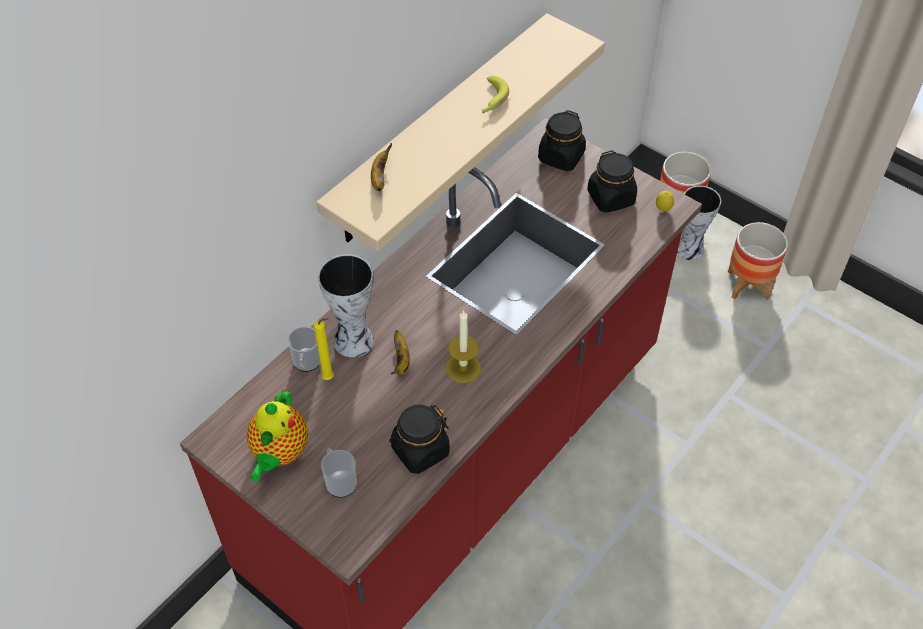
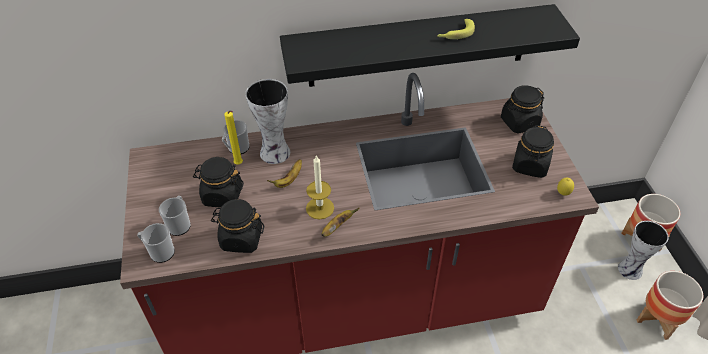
camera: 40 degrees right, 5 degrees down
(279, 453) = (168, 187): teapot -> none
(350, 422) = (222, 195): none -> black jar
(352, 522) = (159, 252): none -> mug
(379, 177) = (331, 41): banana -> banana (337, 227)
(440, 130) = (418, 46): beige shelf -> black shelf

